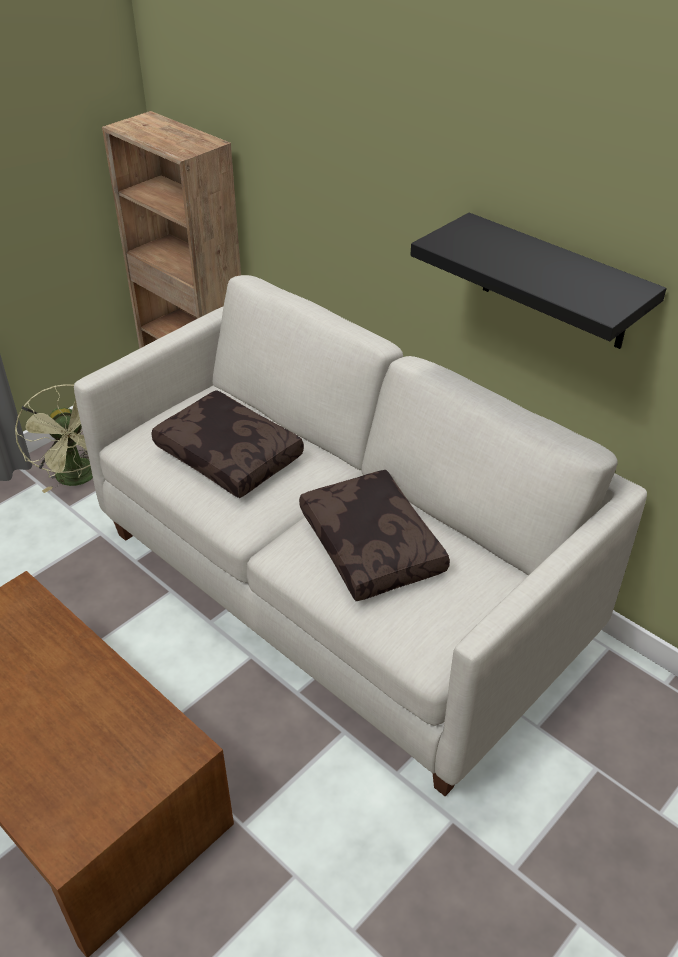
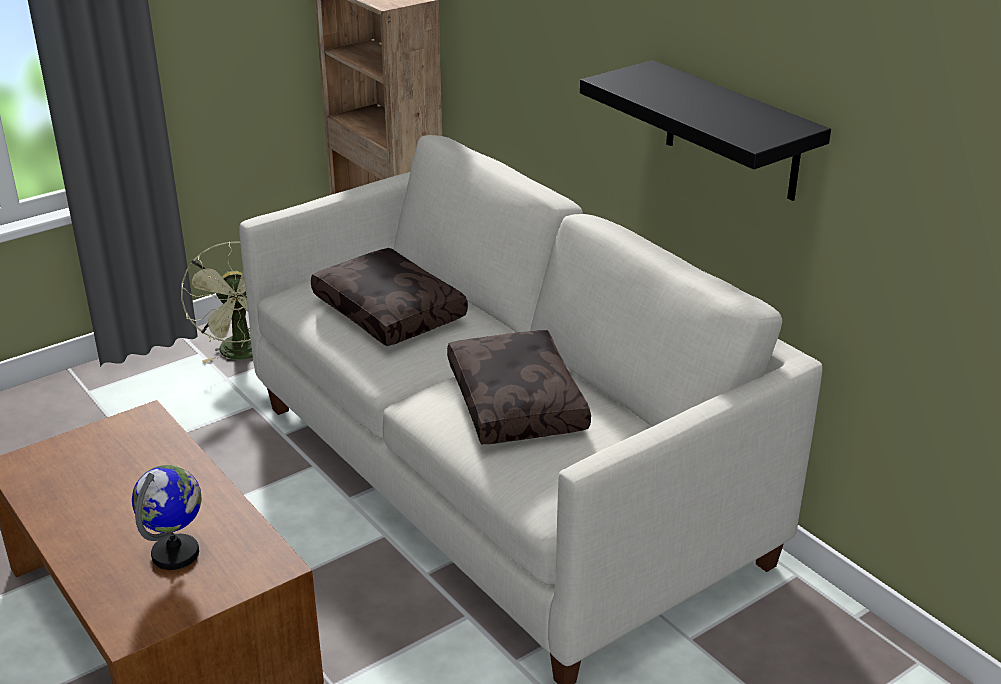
camera: 10 degrees right, 10 degrees down
(89, 750) = (176, 554): none -> globe

